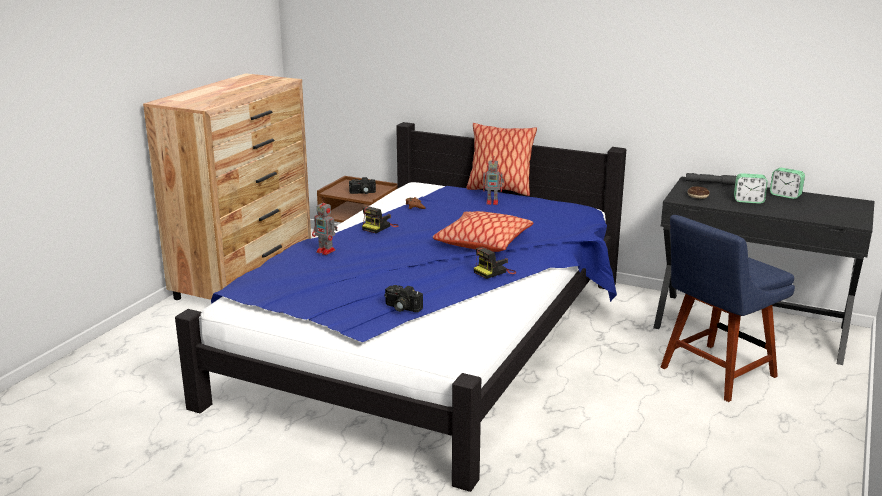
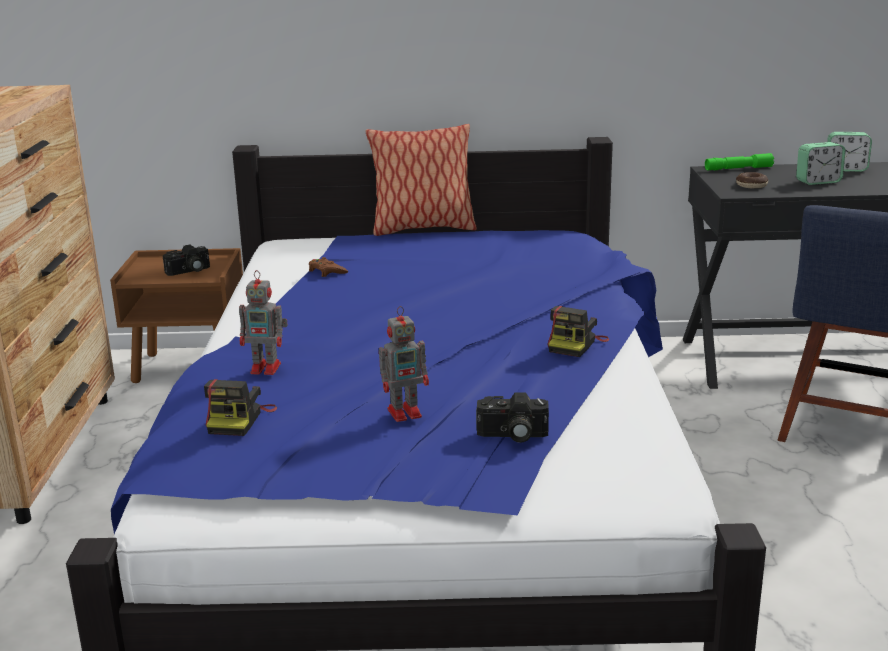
camera: 25 degrees left, 0 degrees up
(379, 227) = (310, 313): camera -> camera (239, 419)
(483, 242) = (498, 304): pillow -> none
(493, 202) = (437, 246): toy robot -> toy robot (406, 412)
(710, 183) = (738, 169): grey flashlight -> green flashlight

